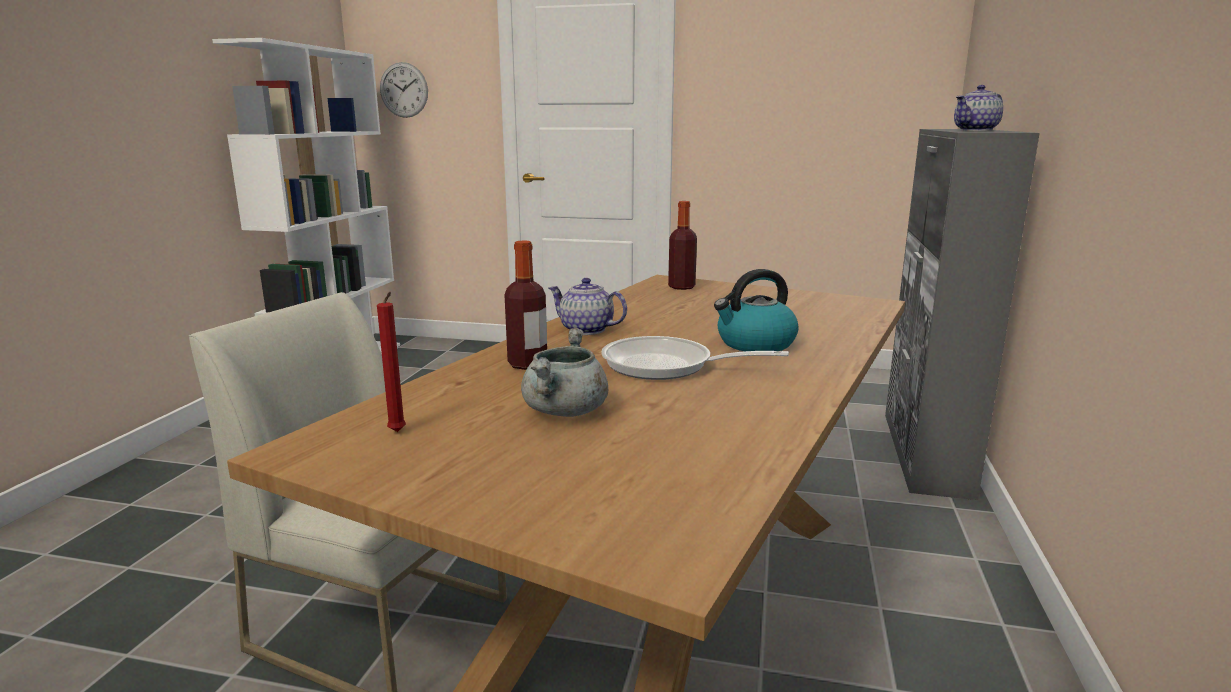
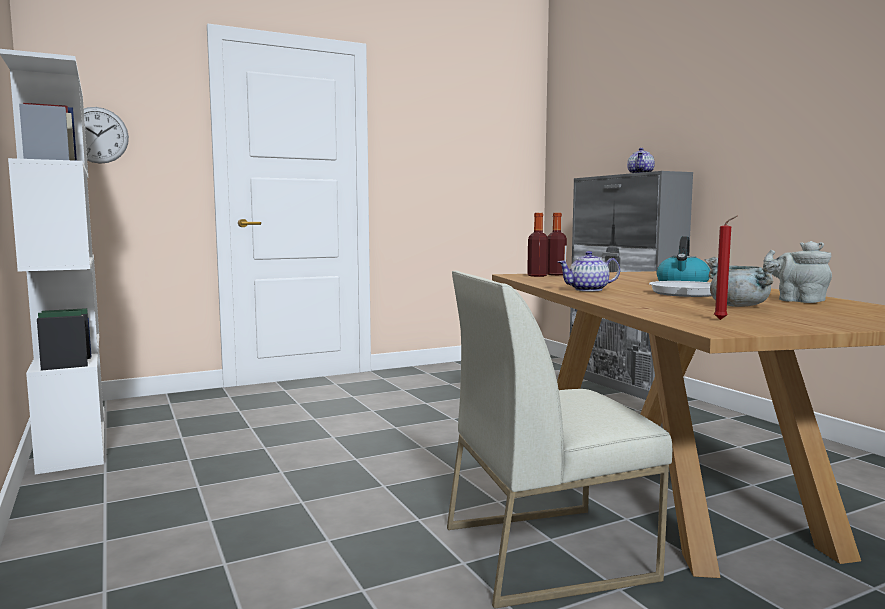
camera: 40 degrees left, 10 degrees down
(527, 364) = (636, 300): bottle -> bottle (556, 274)
(710, 423) = (797, 300): none -> grey teapot

